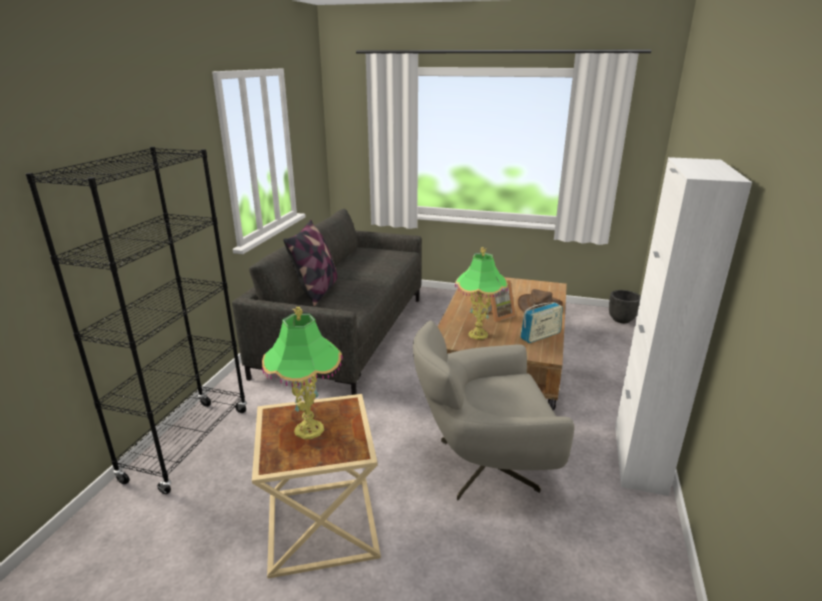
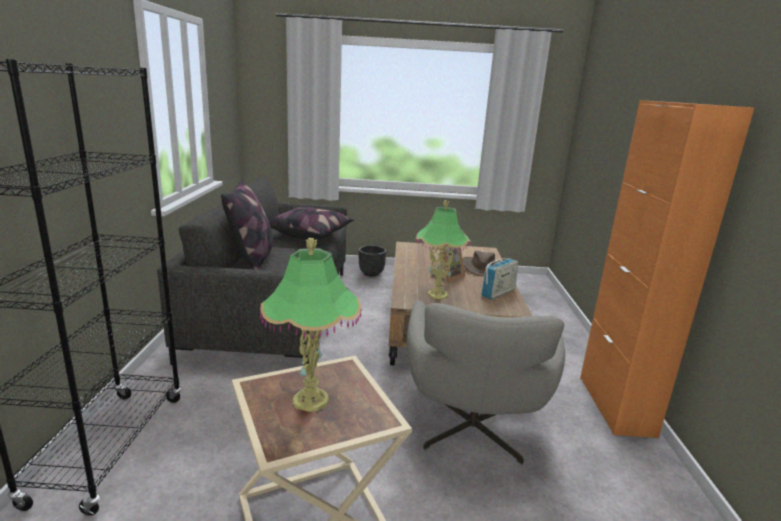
camera: 15 degrees left, 5 degrees down
(378, 266) = (310, 234): none -> pillow
(482, 466) = (472, 430): grey armchair -> grey armchair turned 60 degrees counterclockwise
(621, 319) = (540, 283): black planter -> black planter (371, 273)
(639, 458) = (615, 405): white cabinet -> orange cabinet

